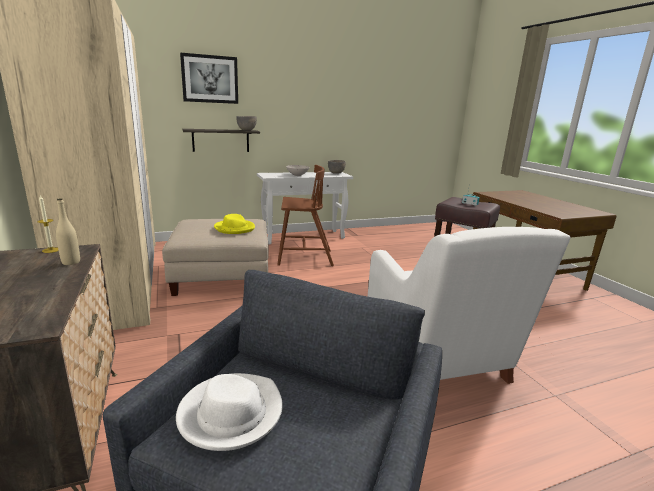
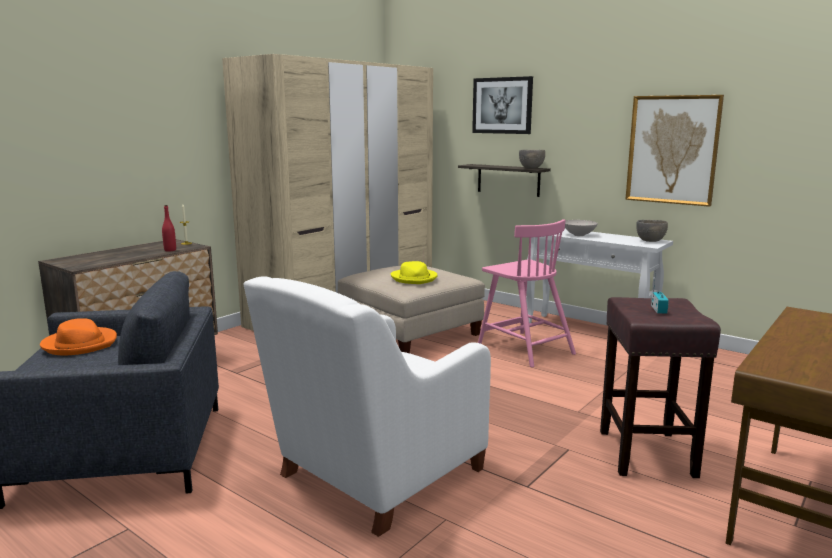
camera: 60 degrees right, 5 degrees down
(71, 262) = (170, 250): beige bottle -> red bottle
(231, 413) = (80, 344): white hat -> orange hat
(303, 258) = (524, 348): brown chair -> pink chair
(336, 116) = (672, 150): none -> picture

